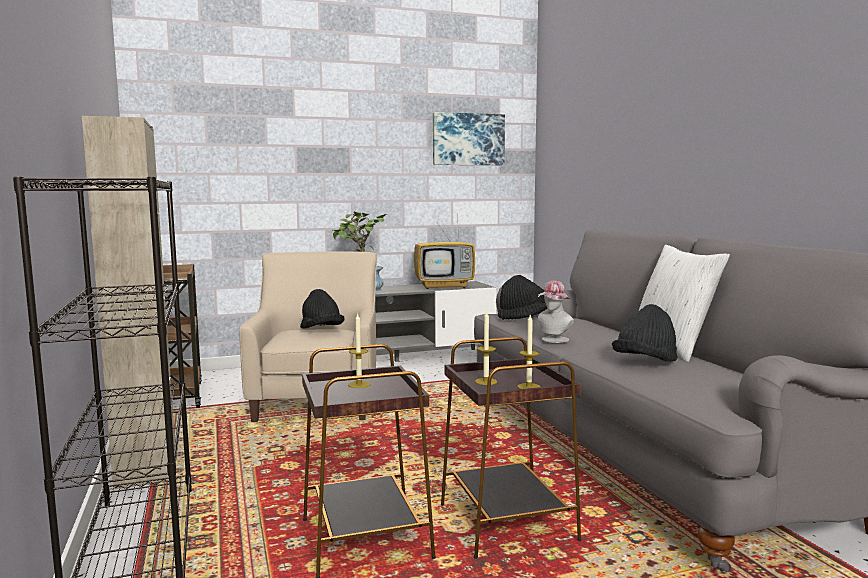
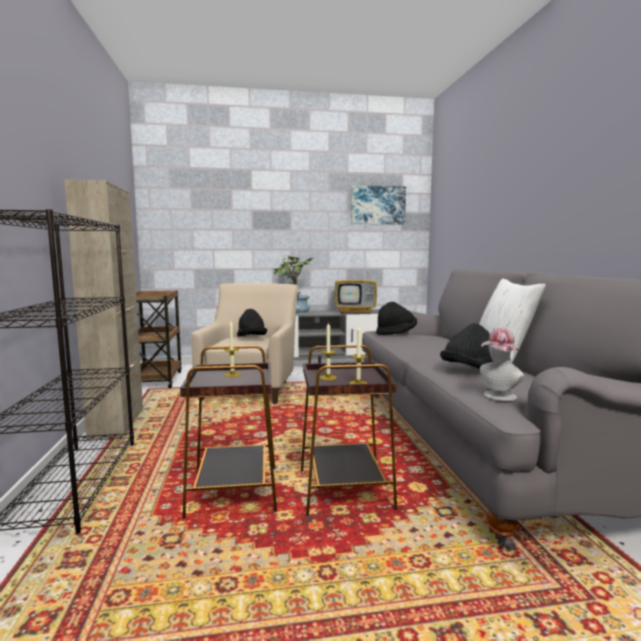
camera: 10 degrees right, 0 degrees up
(553, 340) = (406, 351): hat -> hat (497, 397)

